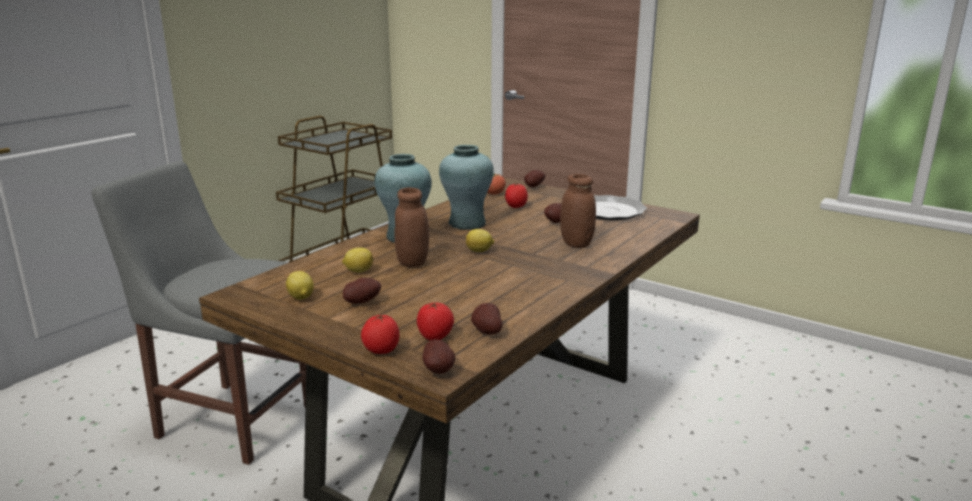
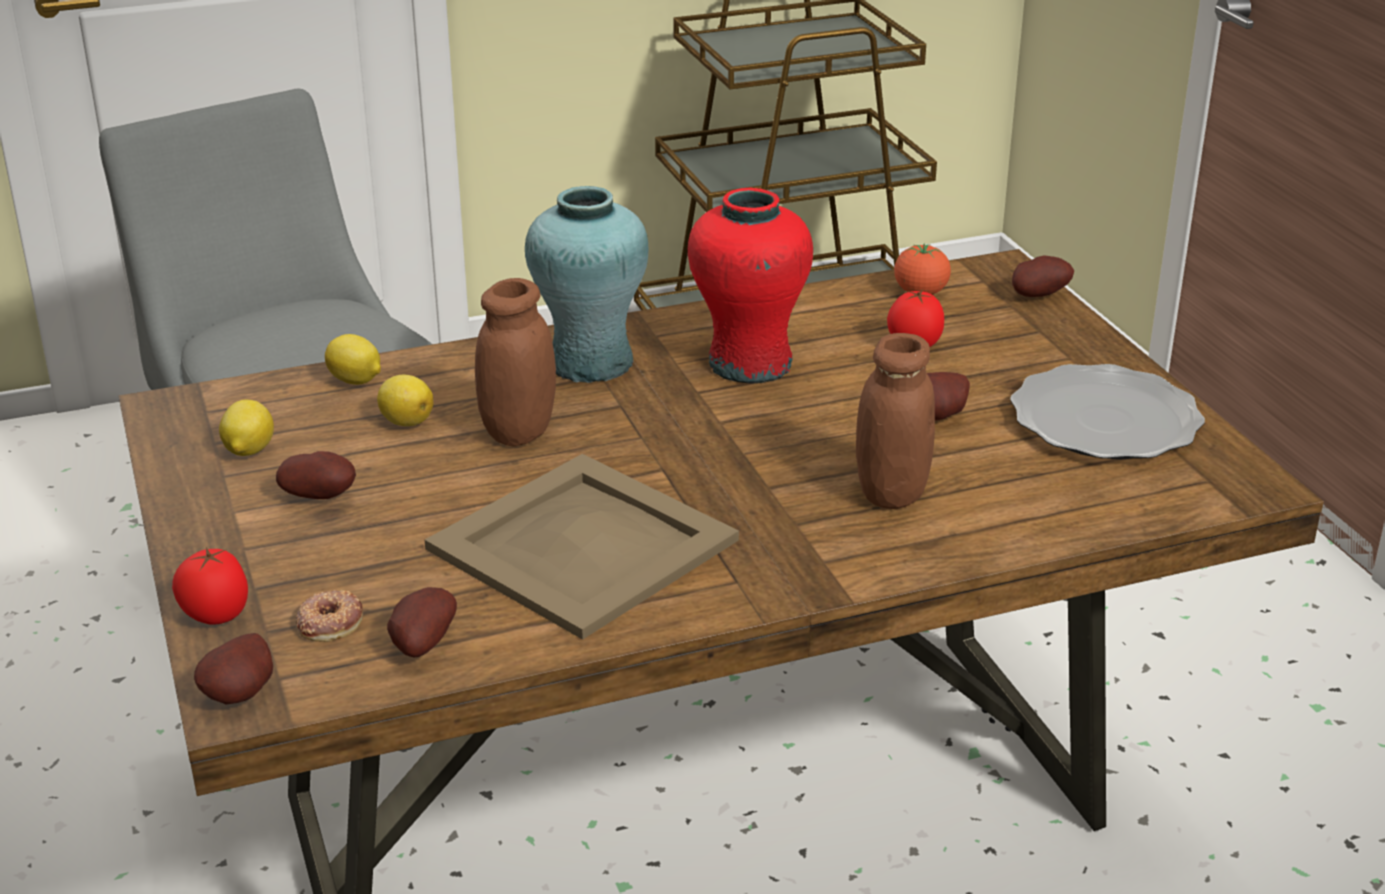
camera: 35 degrees right, 10 degrees up
(435, 337) = (329, 622): tomato -> donut
(467, 224) = (749, 364): turquoise vase -> red vase
(479, 251) = (674, 445): lemon -> lemon (356, 381)
(494, 286) = (579, 545): none -> beige tray

